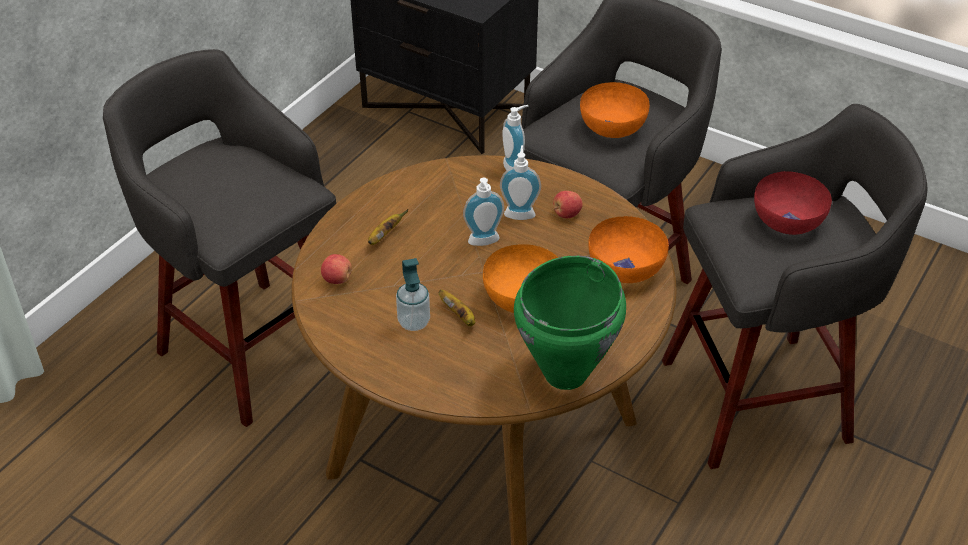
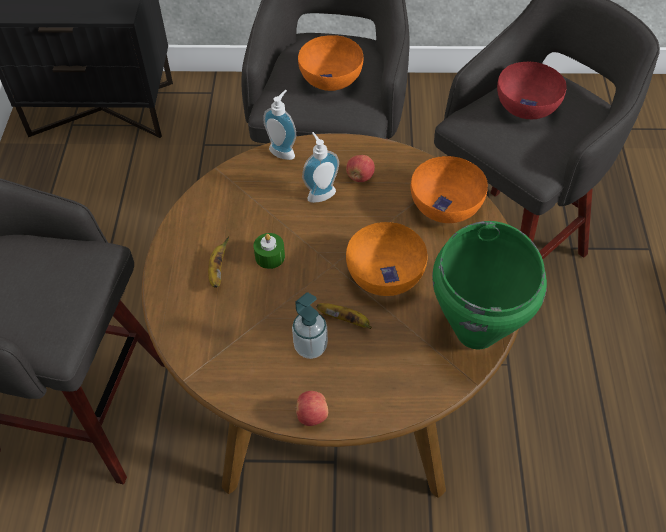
camera: 30 degrees left, 10 degrees up
(337, 279) = (207, 338): apple -> apple (311, 415)
(436, 243) = (270, 256): none -> green candle
(484, 243) = (312, 236): soap dispenser -> none

